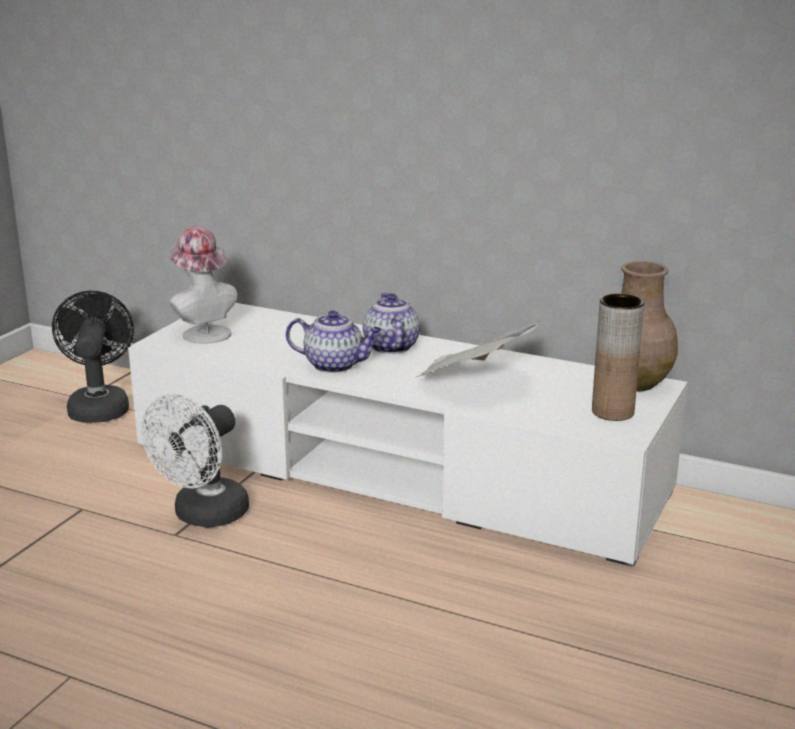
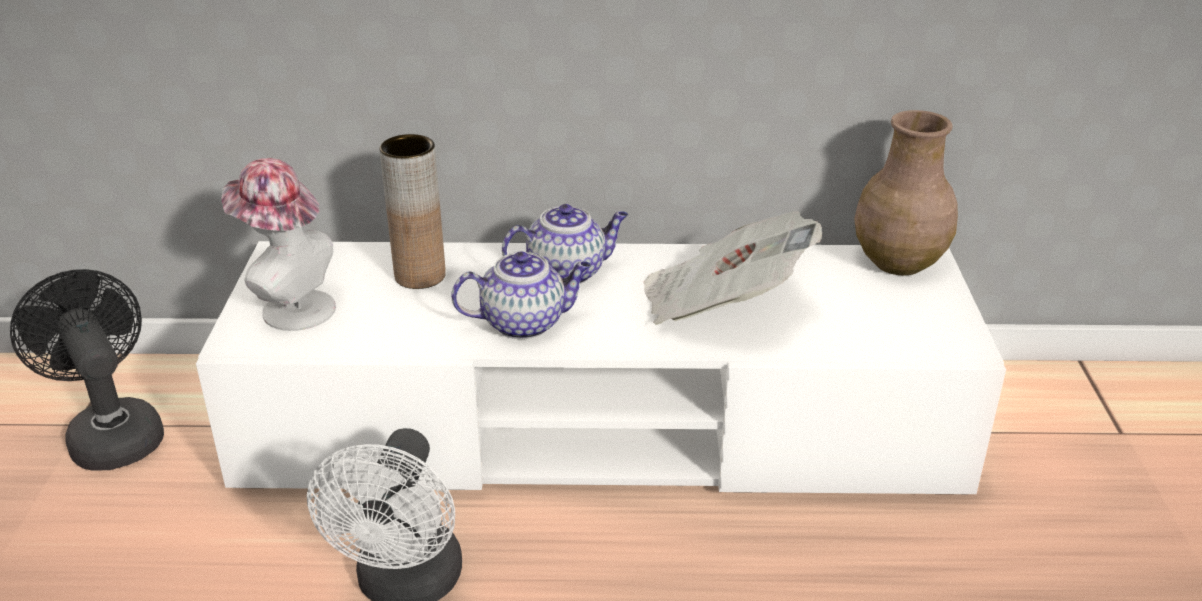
camera: 25 degrees left, 10 degrees up
(390, 346) = (567, 272): teapot -> teapot turned 105 degrees clockwise
(612, 412) = (918, 315): brown vase -> brown vase (420, 276)

